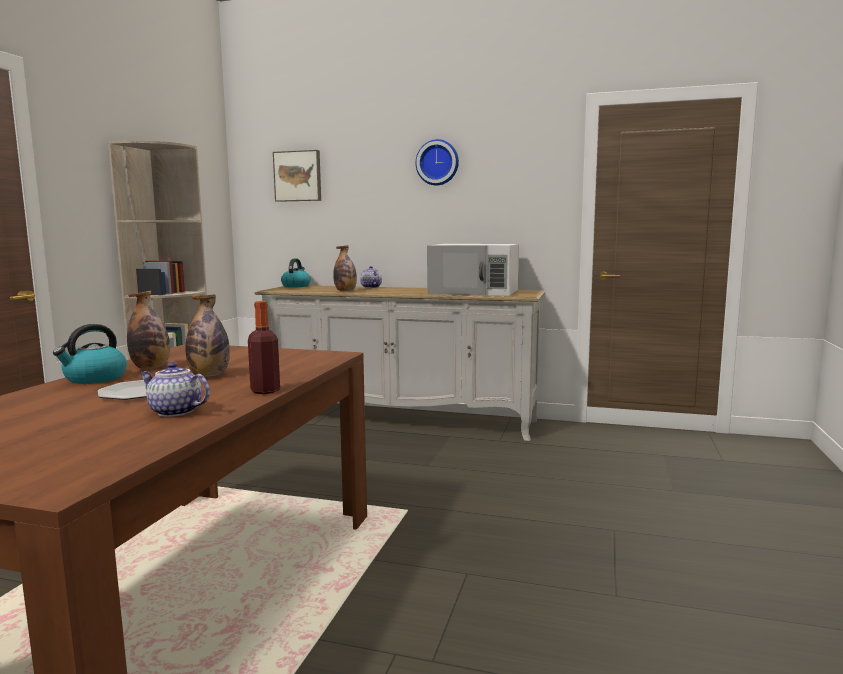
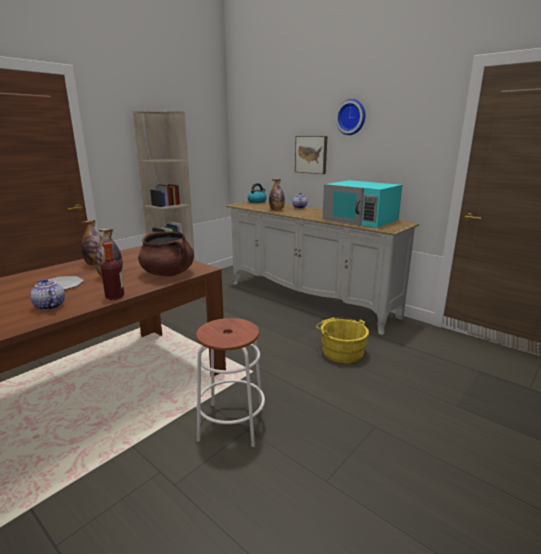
camera: 25 degrees right, 10 degrees up
(94, 378) = (60, 269): kettle -> none
(296, 363) = (168, 273): none -> brown cooking pot
(298, 176) = (264, 125): picture -> picture (311, 154)
(440, 573) = (231, 424): none -> white stool
(474, 291) = (360, 219): white microwave -> turquoise microwave
(498, 466) = (341, 351): none -> yellow bucket

